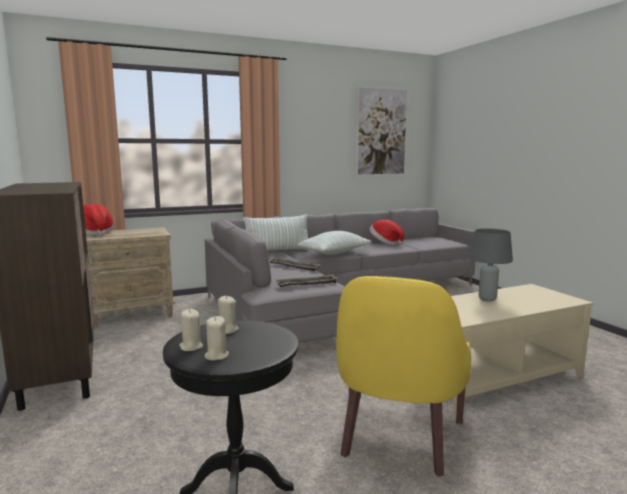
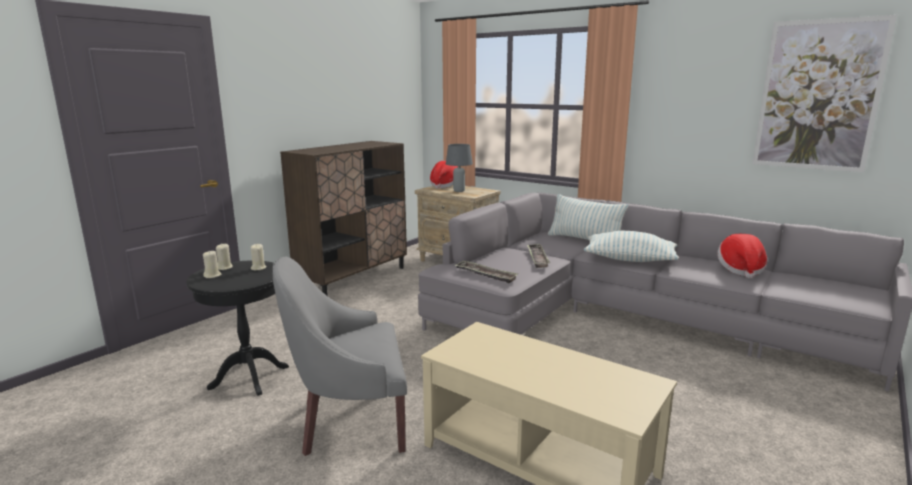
camera: 60 degrees right, 5 degrees up
(397, 437) = (350, 421): yellow armchair -> grey armchair
(487, 299) = (543, 358): grey table lamp -> grey table lamp (459, 191)

